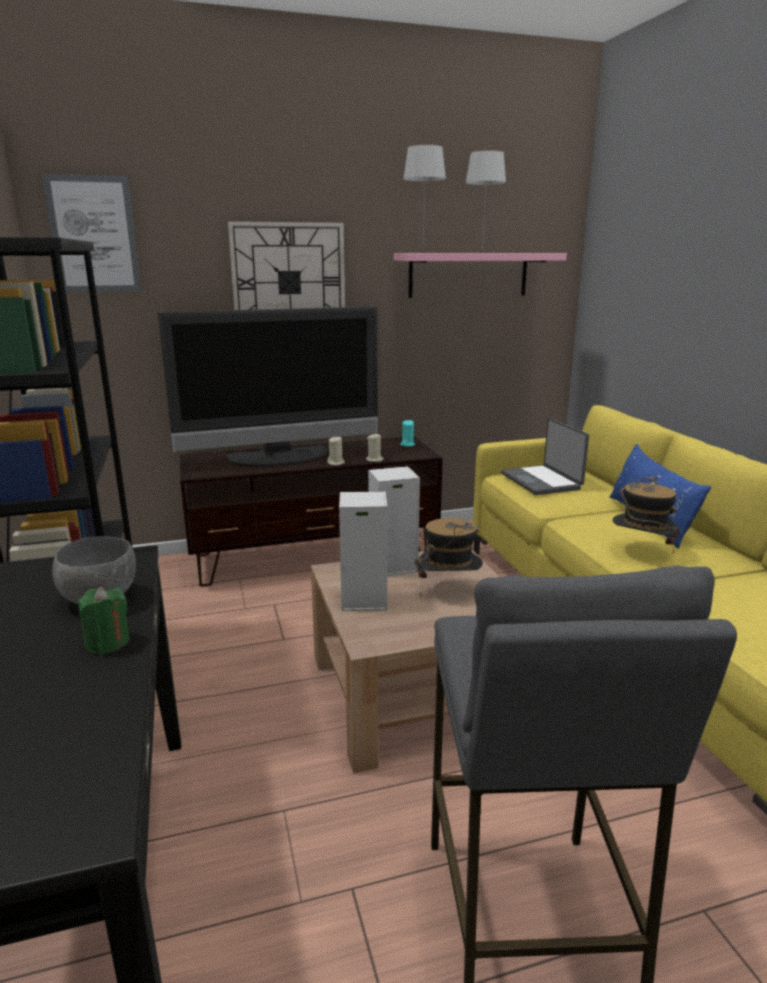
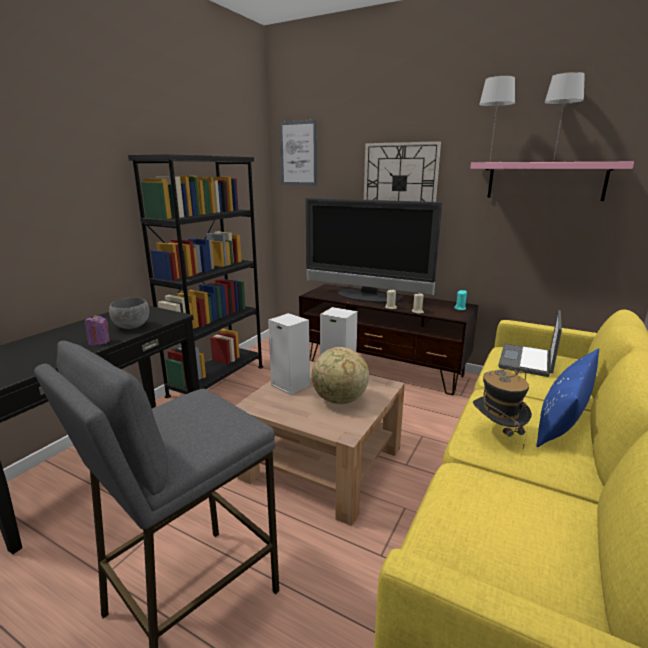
camera: 45 degrees right, 0 degrees up
(107, 642) = (99, 342): green candle -> purple candle
(448, 590) = (339, 400): hat -> globe

